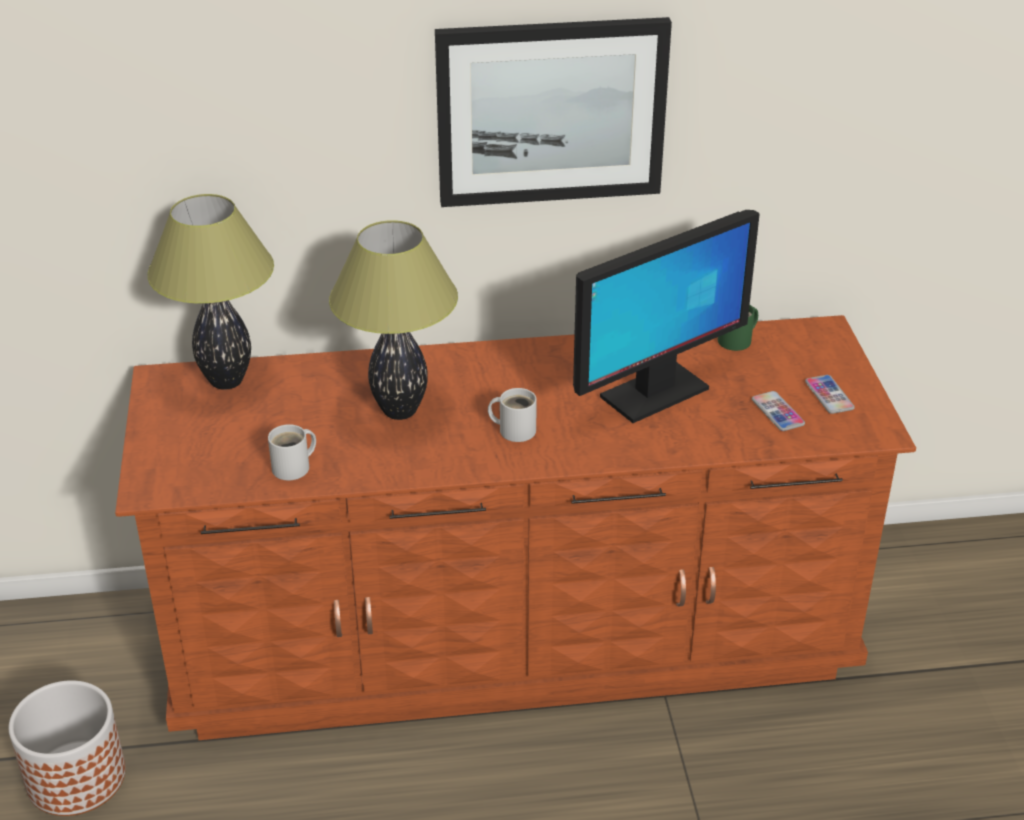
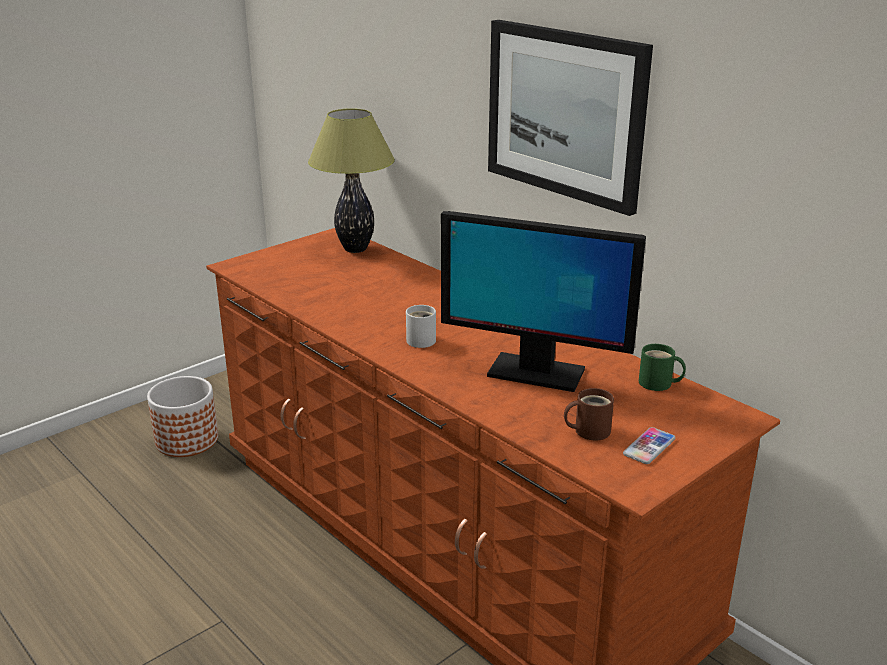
camera: 55 degrees right, 10 degrees down
(294, 467) = (297, 291): white mug -> none
(399, 411) = (391, 300): table lamp -> none
(777, 412) = (588, 430): phone -> brown mug

